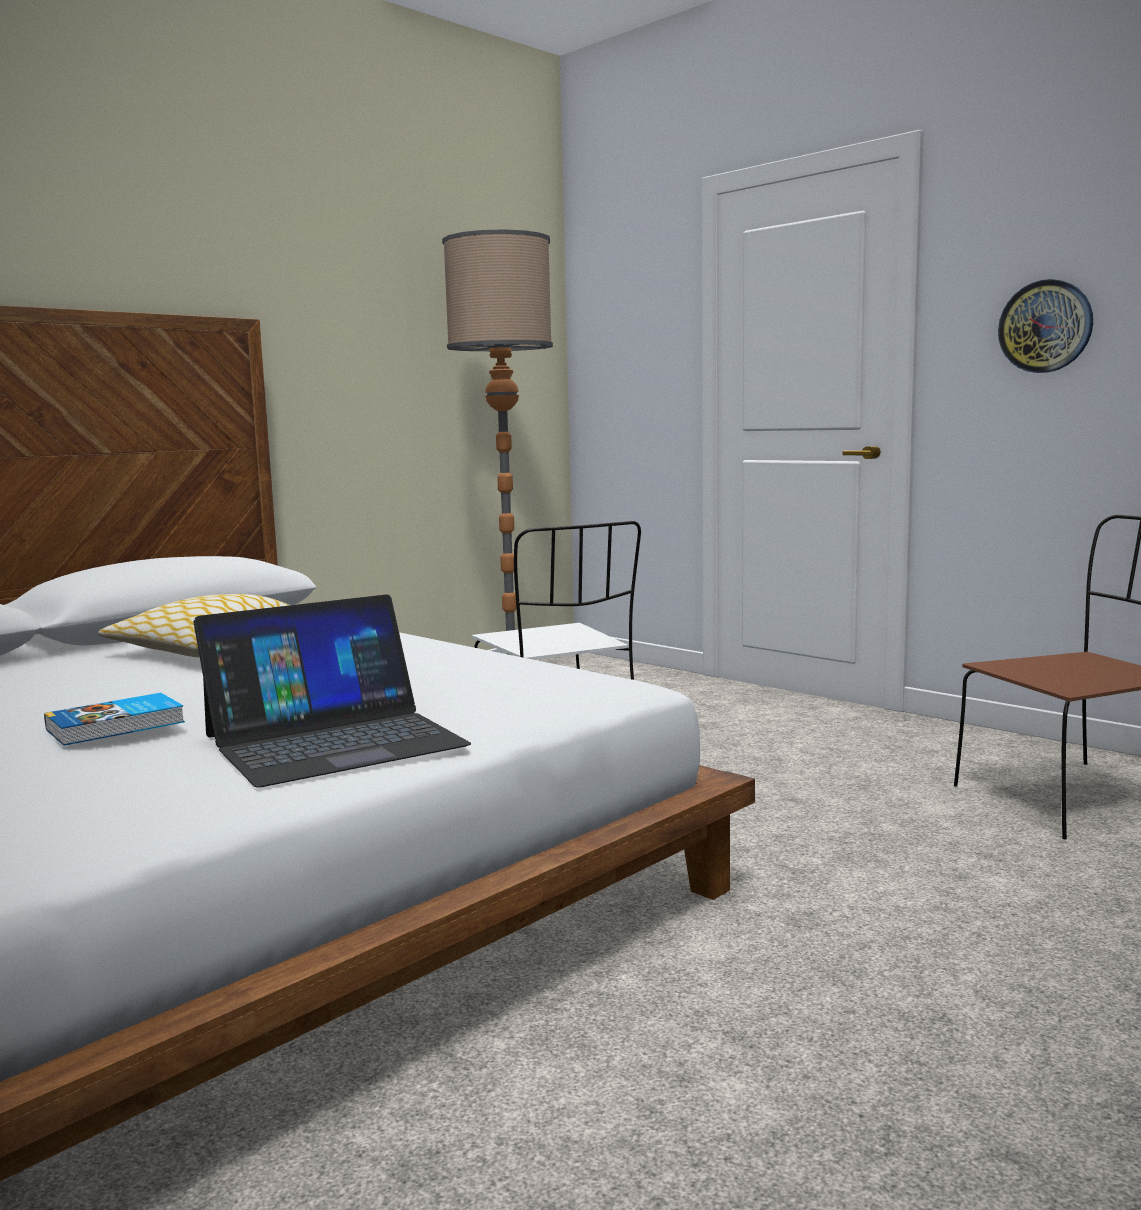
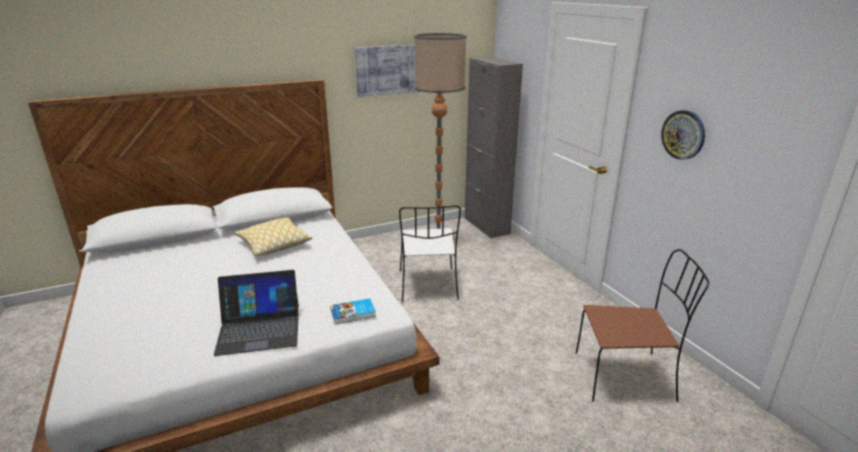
camera: 20 degrees right, 15 degrees up
(117, 726) = (202, 302): book -> book (353, 313)
(383, 320) = (389, 70): none -> picture
(594, 664) = (486, 226): none -> grey cabinet

